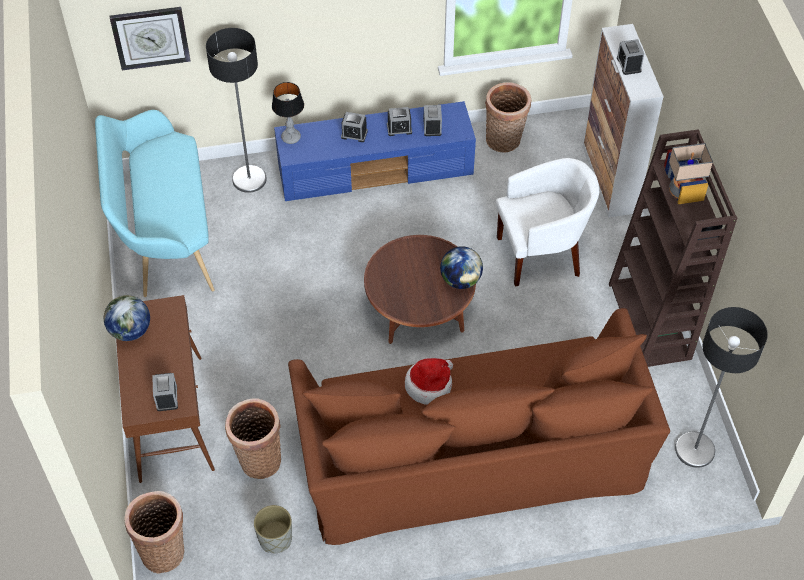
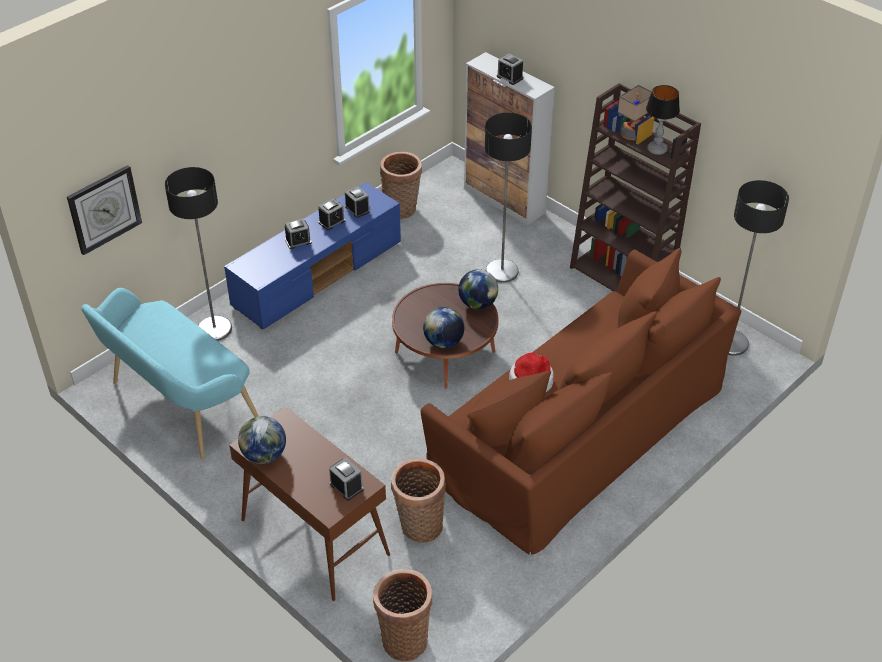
camera: 35 degrees left, 10 degrees down
(275, 539) = (489, 575): grey planter -> none
(291, 138) = (247, 267): table lamp -> table lamp (657, 150)
(398, 302) = (443, 342): none -> globe
(541, 254) = (502, 271): white armchair -> floor lamp

